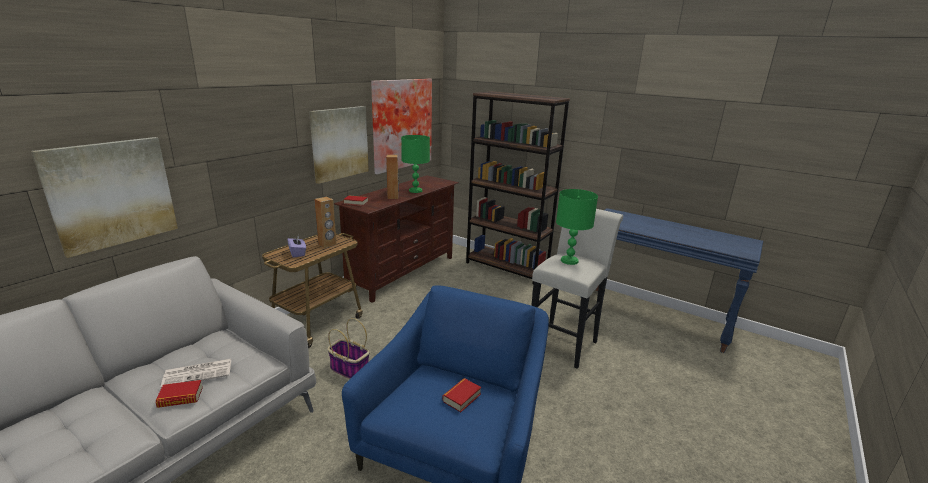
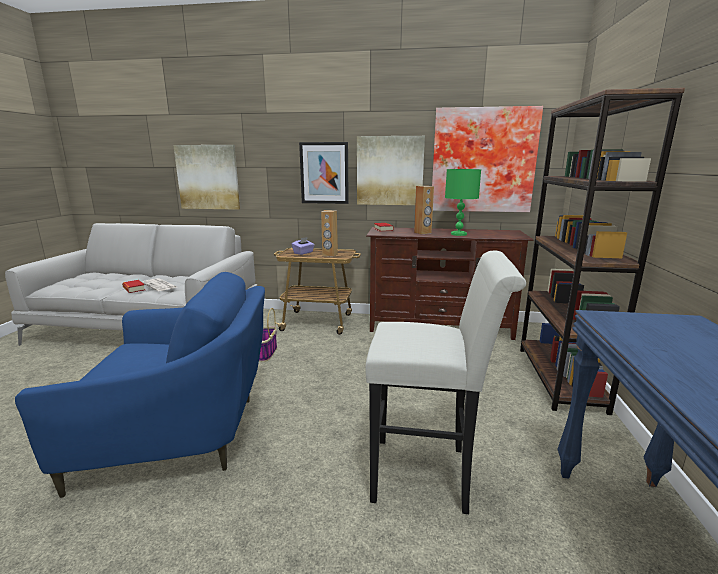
camera: 65 degrees right, 5 degrees down
(280, 156) = (324, 173): none -> picture
(461, 397) = (140, 366): book -> none
(569, 260) = (425, 331): green table lamp -> none

